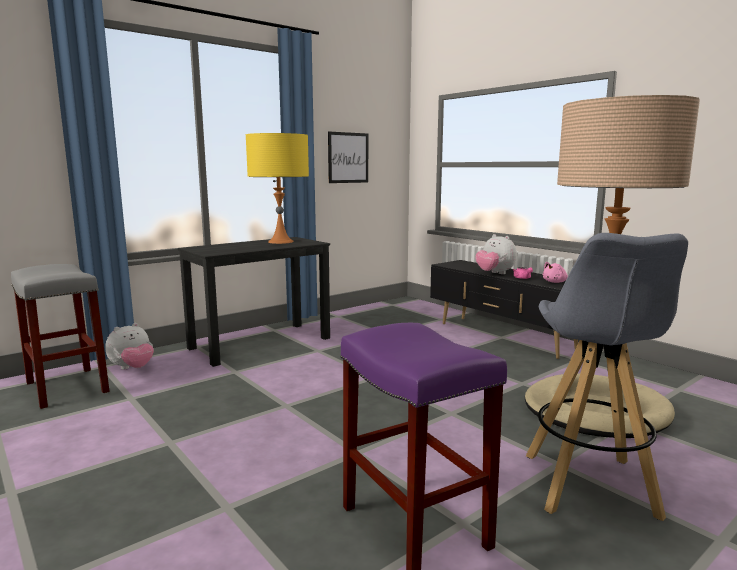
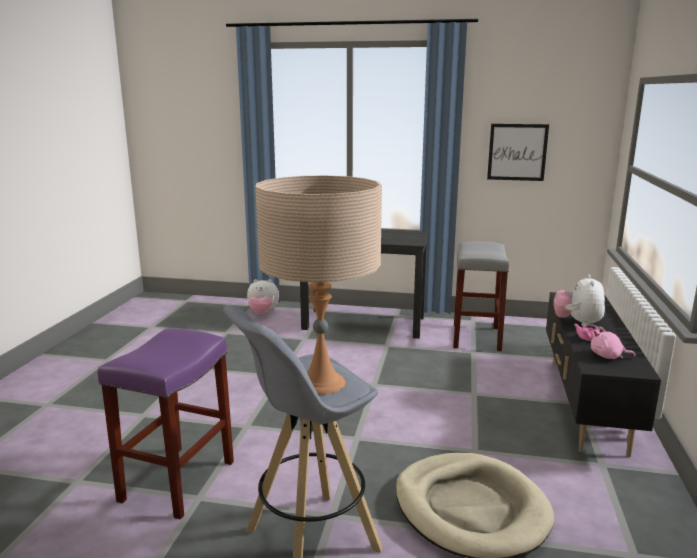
camera: 50 degrees right, 5 degrees up
(66, 387) = (216, 312): grey stool -> grey stool (475, 337)
(280, 241) = (394, 235): yellow table lamp -> none

